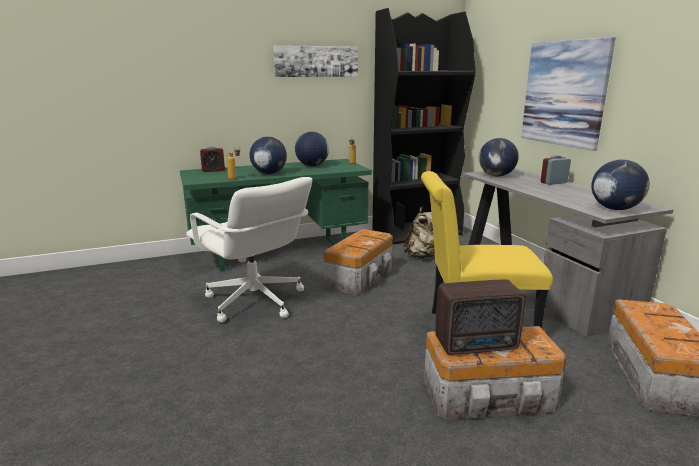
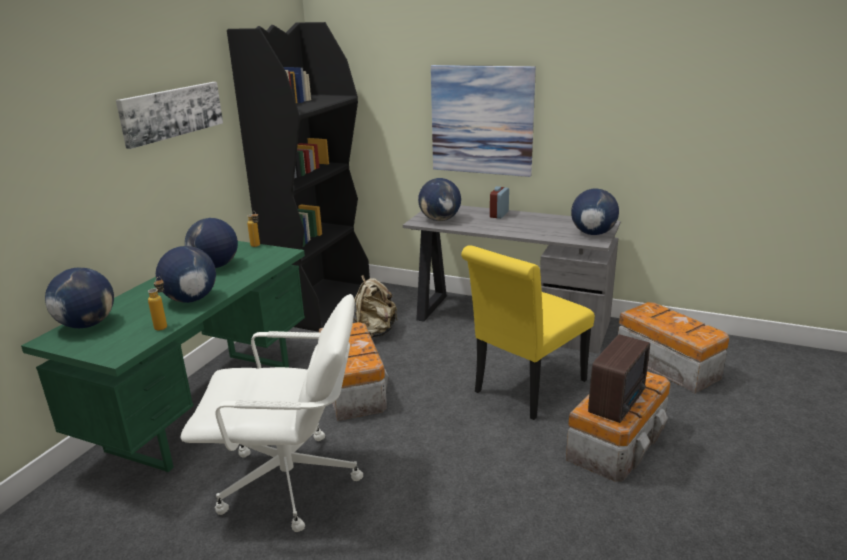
camera: 45 degrees left, 5 degrees up
(213, 170) = (87, 324): alarm clock -> globe

